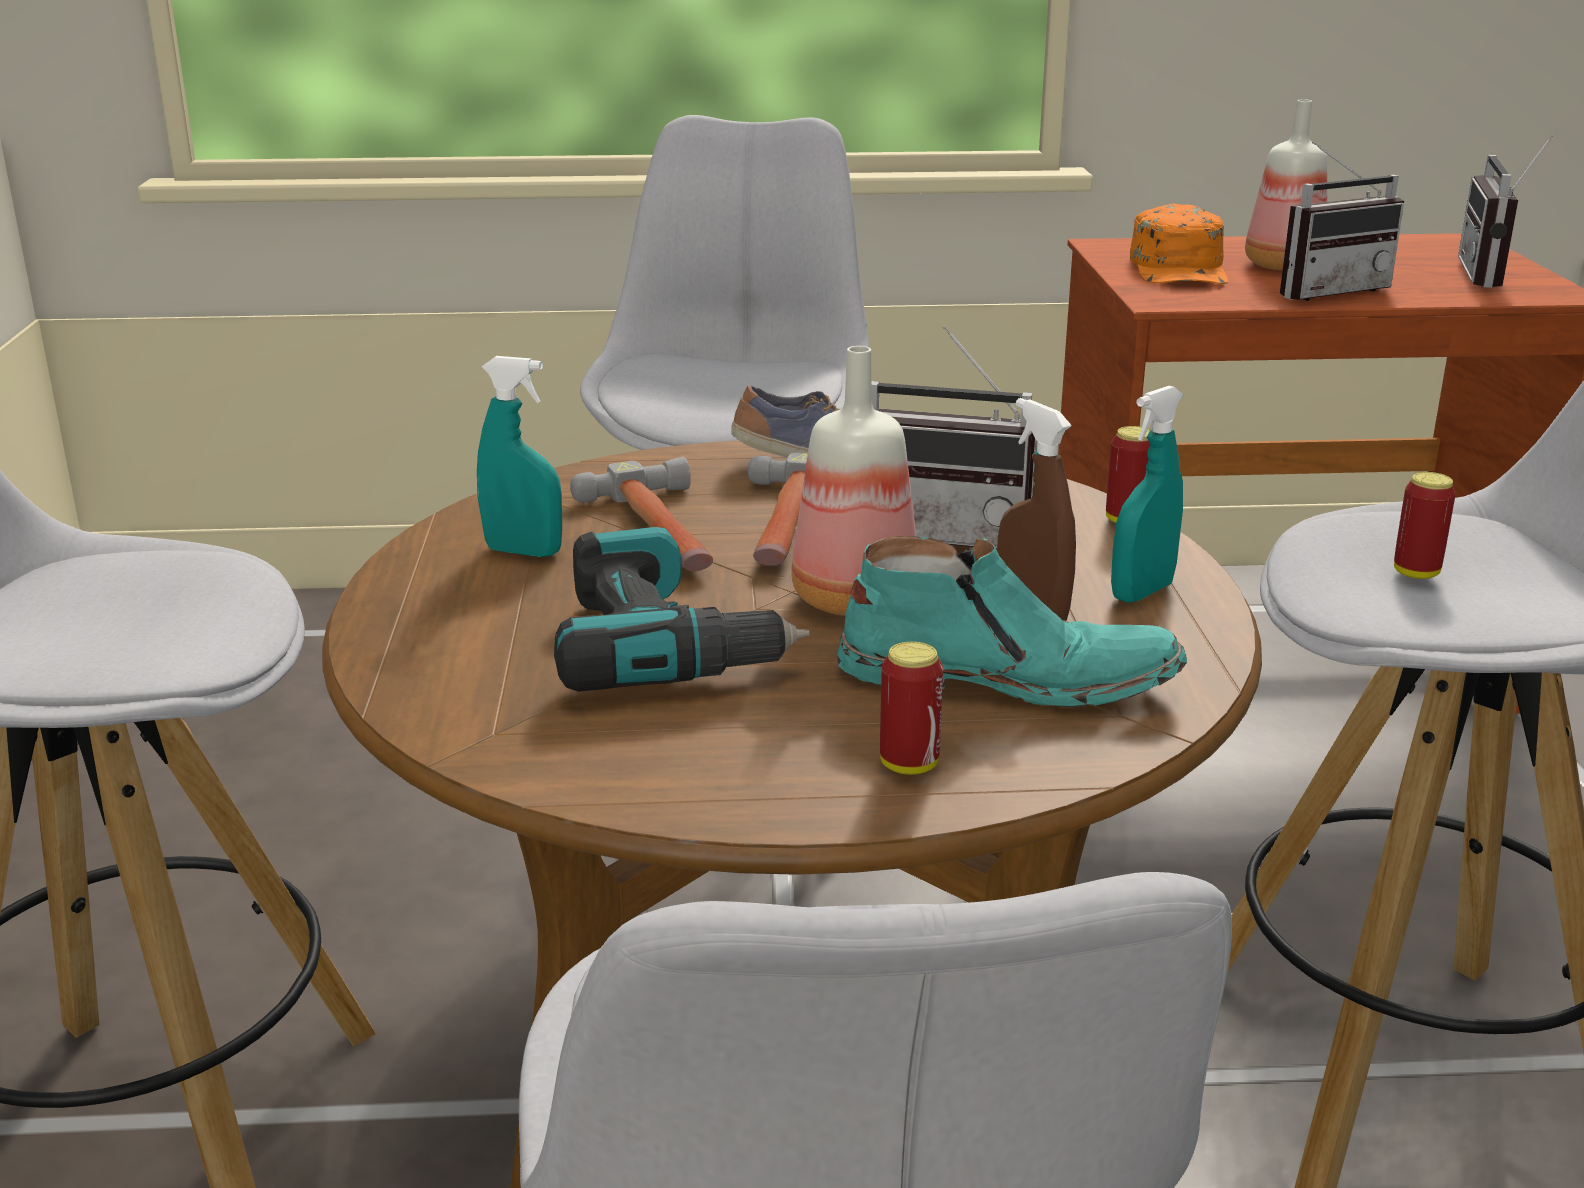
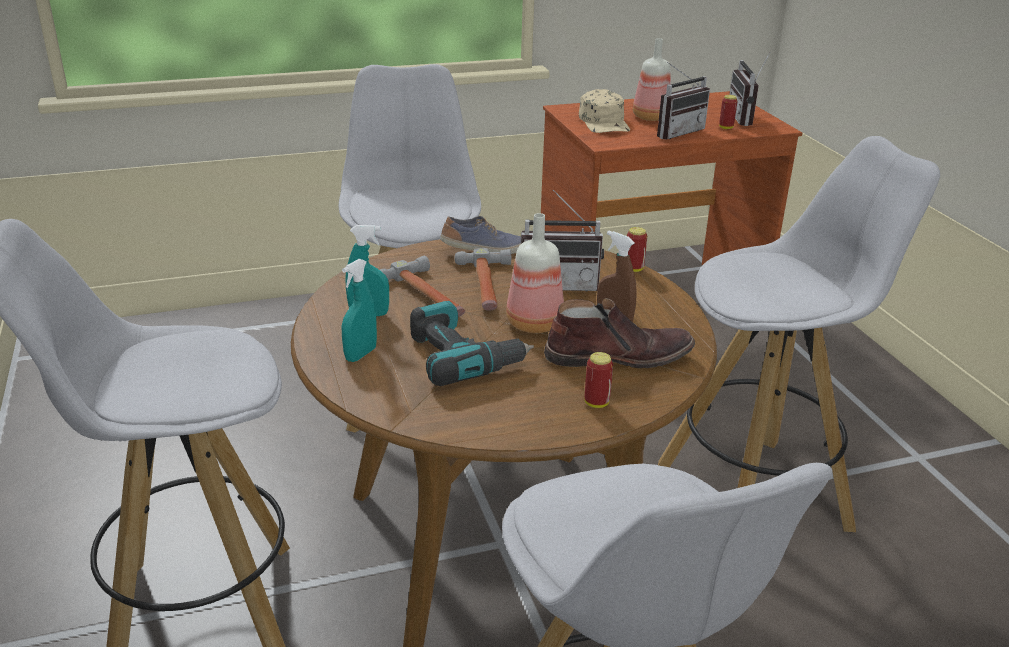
camera: 15 degrees left, 5 degrees up
(1007, 678) = (617, 356): turquoise boot -> brown boot
(1141, 592) = (655, 306): turquoise spray bottle -> turquoise spray bottle (360, 354)
(1180, 269) = (604, 122): orange cap -> beige cap
(1416, 573) = (762, 284): can -> can (726, 128)

